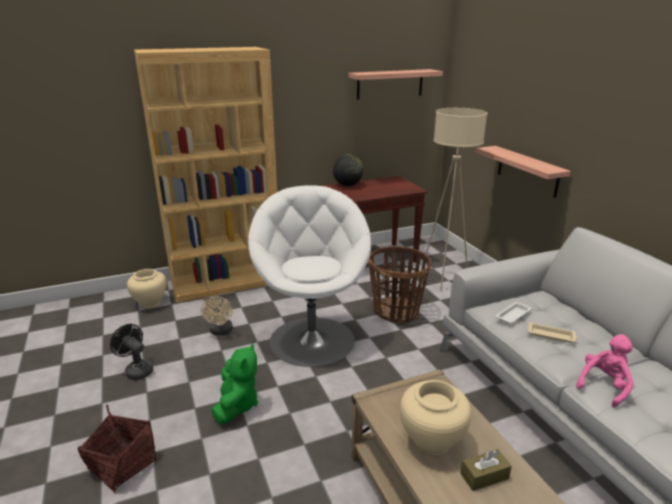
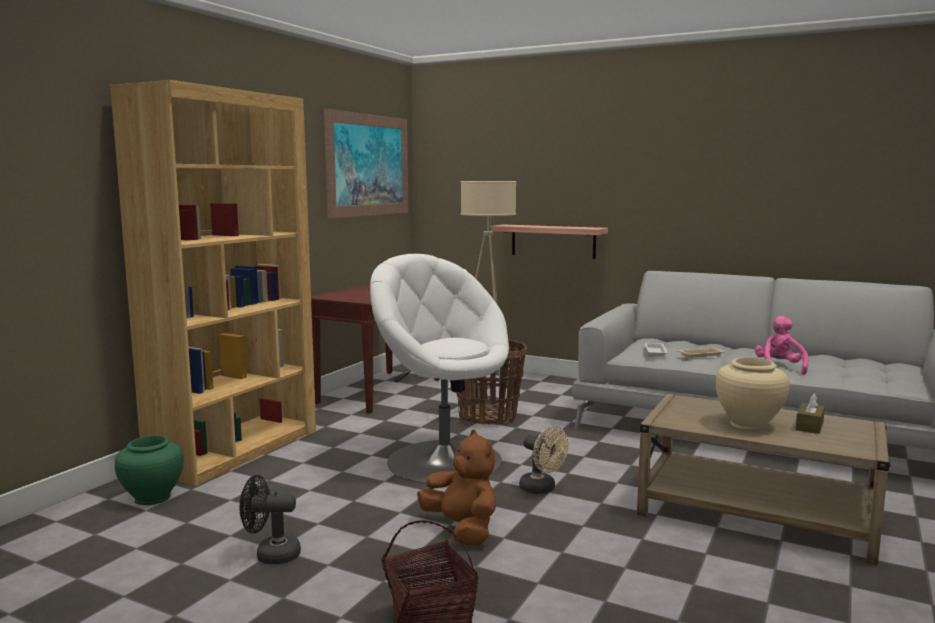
camera: 40 degrees left, 15 degrees down
(150, 303) = (152, 498): beige vase -> green vase
(220, 331) = (319, 488): beige fan -> beige fan (542, 489)
(236, 405) = (462, 529): green plush toy -> brown plush toy
(347, 185) = (349, 291): globe -> none
(390, 84) = (369, 165): shelf -> picture

